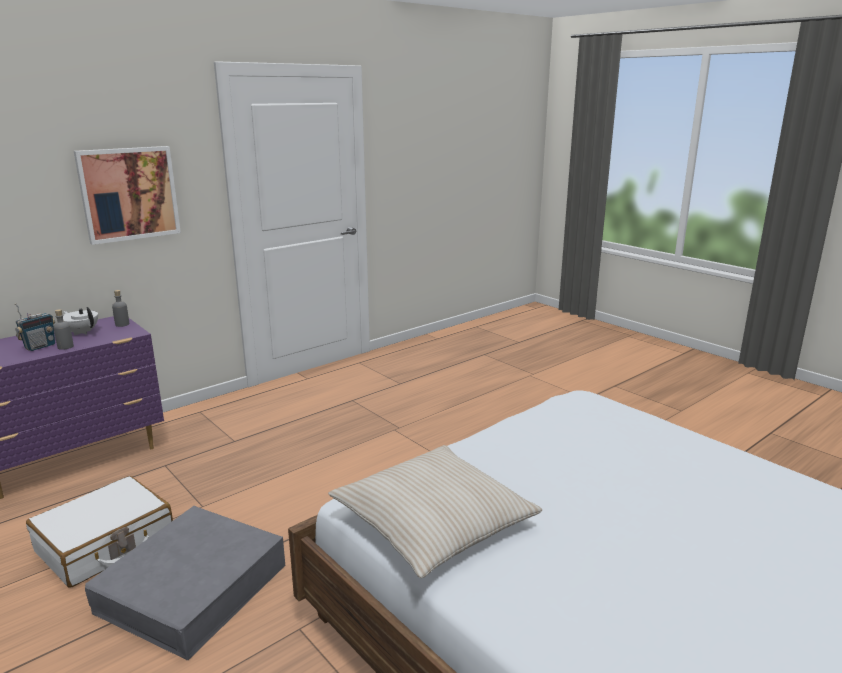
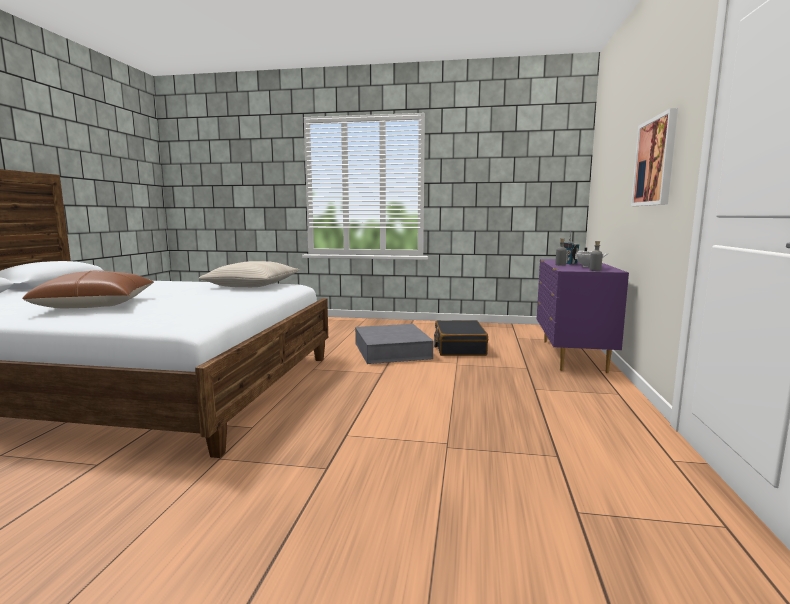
camera: 140 degrees right, 10 degrees down
(106, 544) = (459, 347): white suitcase -> black suitcase
(700, 487) = (97, 305): none -> brown pillow

